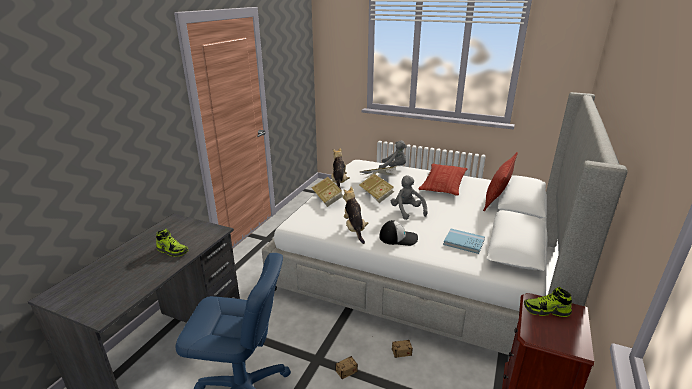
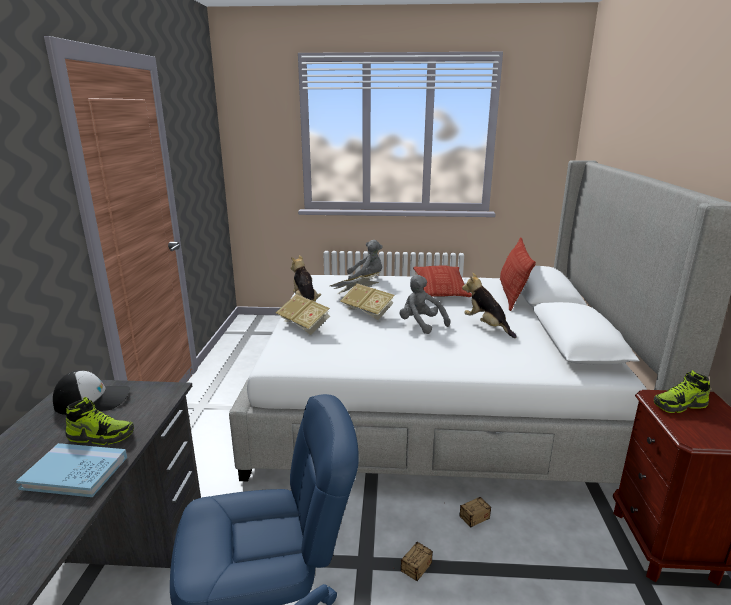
camera: 20 degrees left, 5 degrees down
(354, 229) = (368, 357): plush toy -> plush toy (486, 326)
(398, 237) = (434, 357): cap -> cap (93, 400)
(463, 242) = (517, 348): blue book -> blue book (75, 473)

